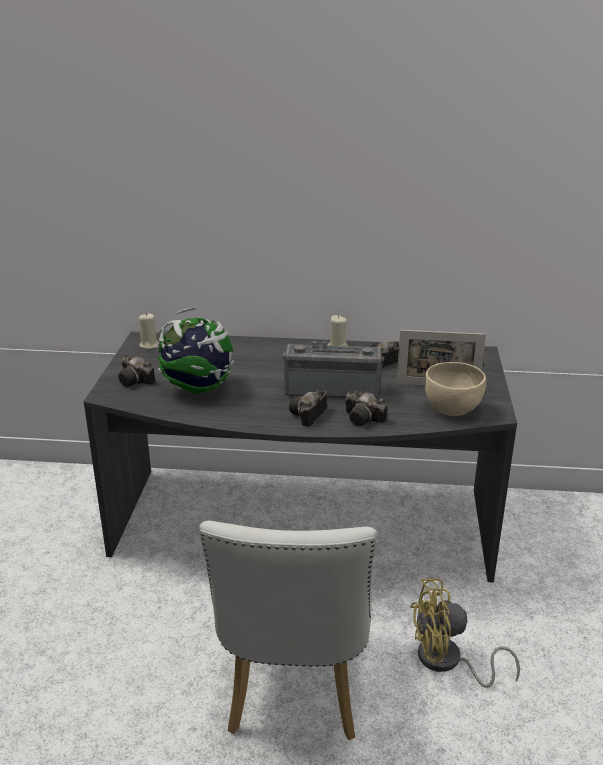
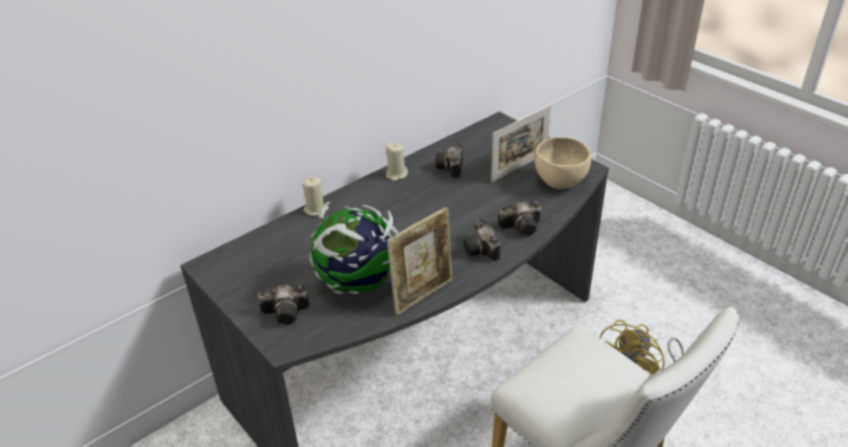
camera: 45 degrees left, 10 degrees up
(149, 345) = (228, 268): beige candle -> beige candle (316, 210)
(223, 416) = (423, 294): none -> picture frame
(333, 389) = (458, 215): radio -> none

